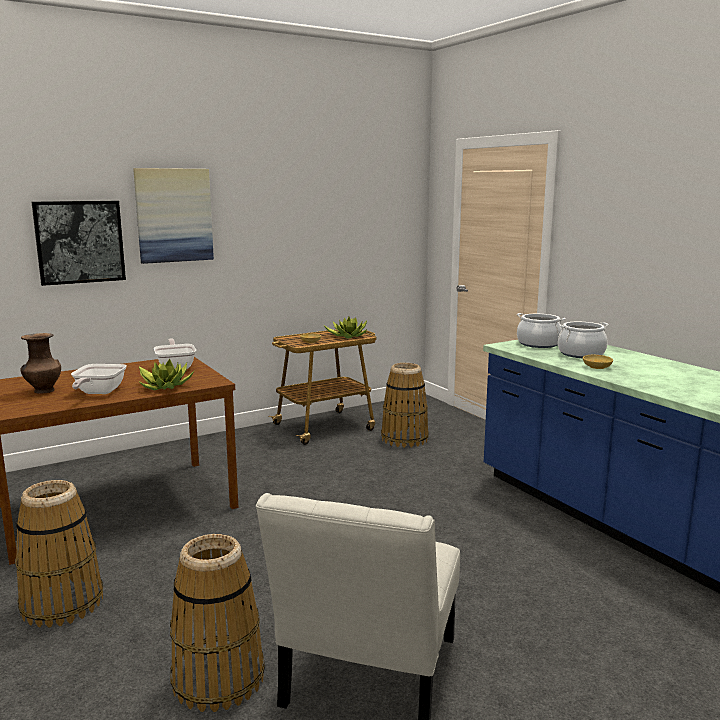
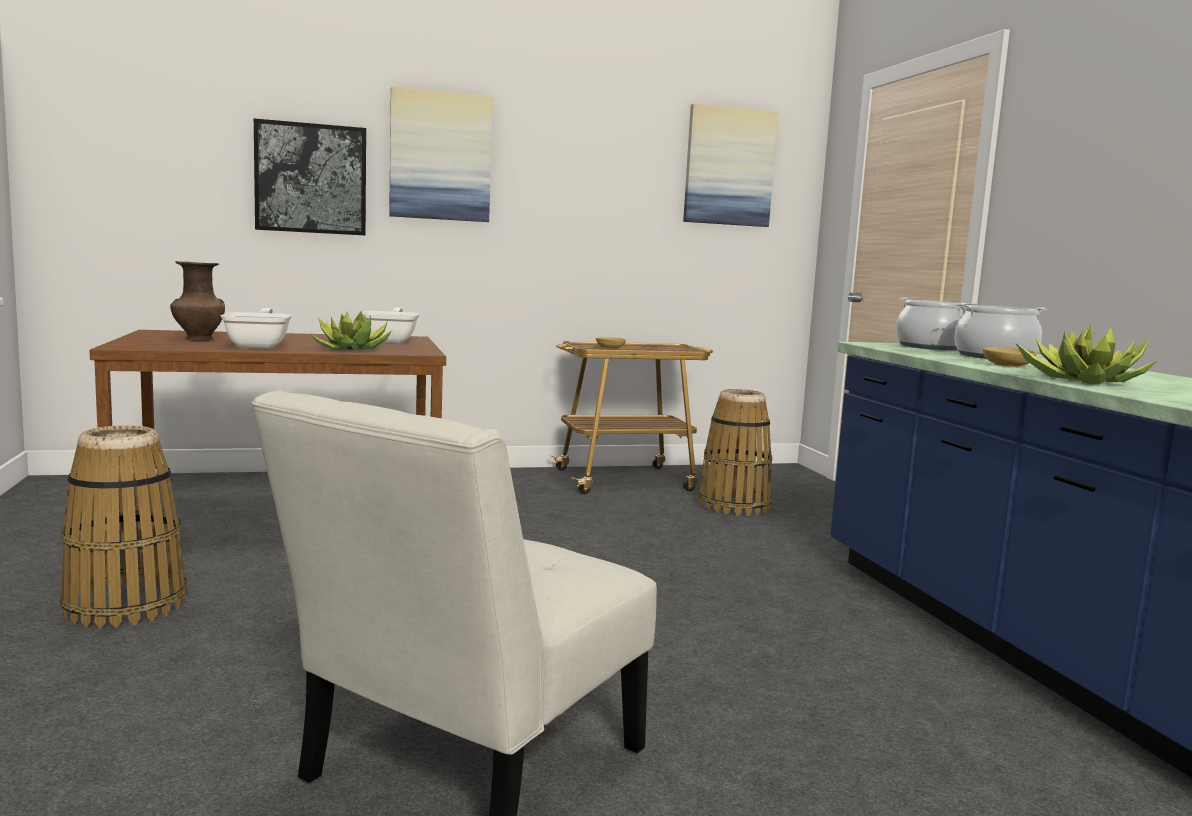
camera: 15 degrees right, 5 degrees down
(98, 393) = (260, 346): frying pan -> frying pan turned 150 degrees clockwise
(218, 678) = (245, 725): basket -> none
(347, 336) = (669, 348): potted plant -> potted plant (1081, 380)
(369, 202) = (729, 167): none -> picture

